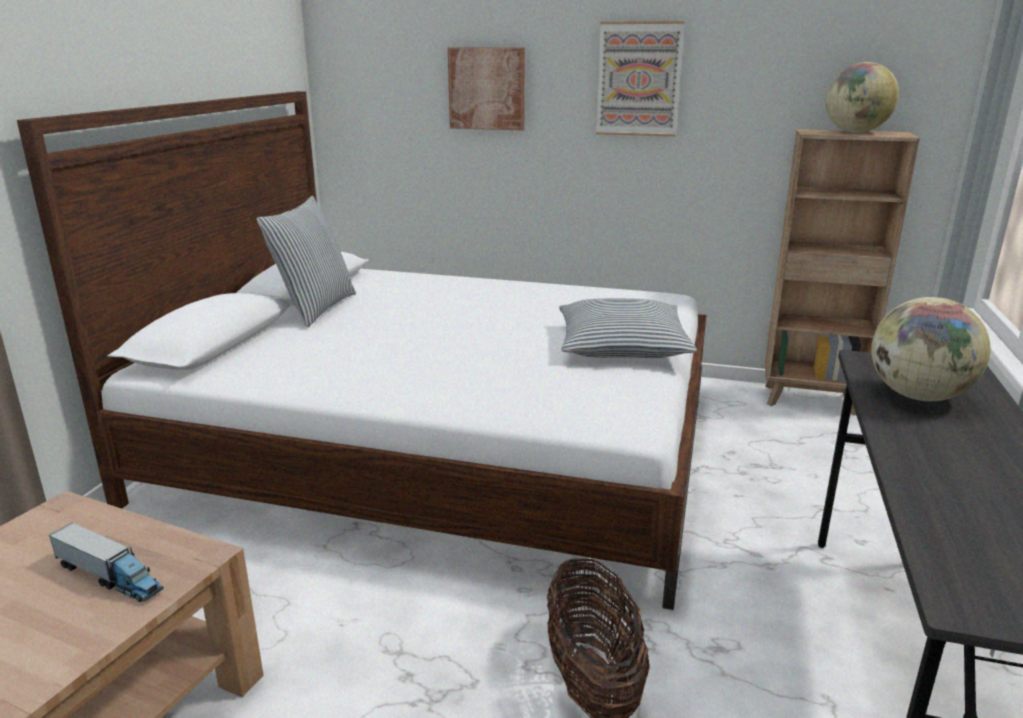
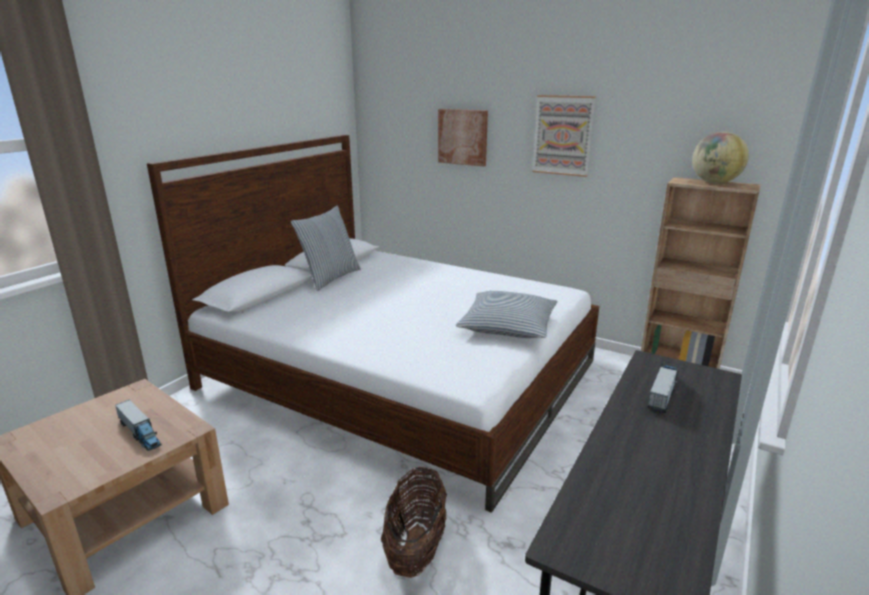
camera: 15 degrees right, 0 degrees up
(917, 396) = (663, 393): globe -> toy truck

